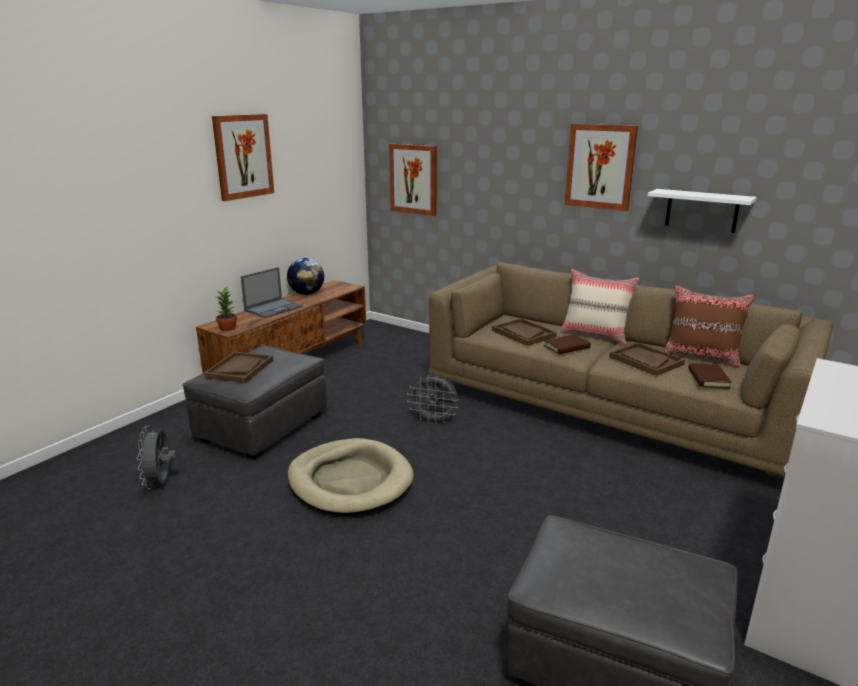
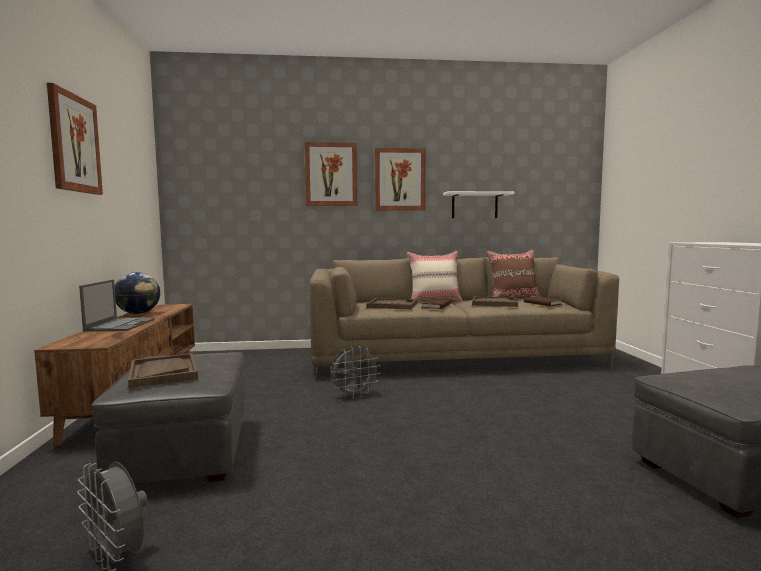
camera: 40 degrees left, 15 degrees down
(228, 328) = (91, 343): potted plant -> none
(350, 481) = (363, 457): beige dog bed -> none
(414, 179) = (222, 202): picture -> picture (331, 174)

